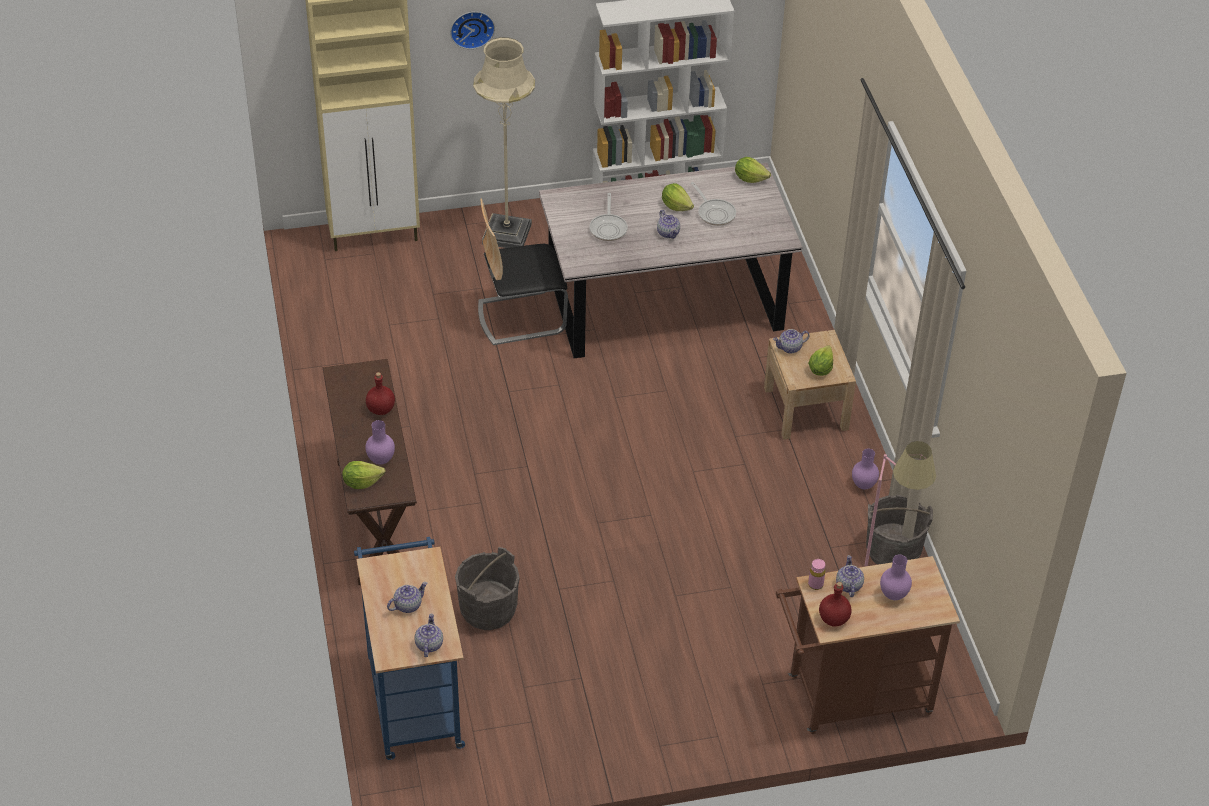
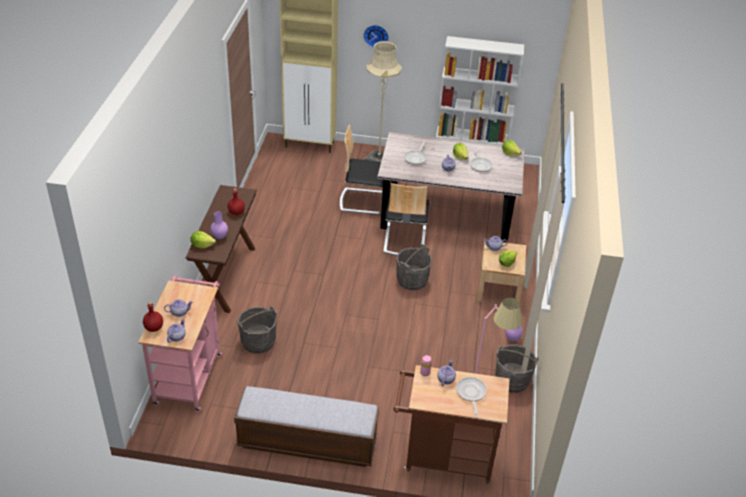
camera: 20 degrees right, 5 degrees down
(413, 696) = (190, 375): blue cart -> pink cart
(622, 368) = (404, 240): none -> chair
(649, 741) = (307, 443): none -> bench
(669, 434) = (412, 280): none -> grey bucket
(834, 619) = (425, 396): red bottle -> red bottle (154, 328)
(893, 596) = (471, 394): purple vase -> frying pan

